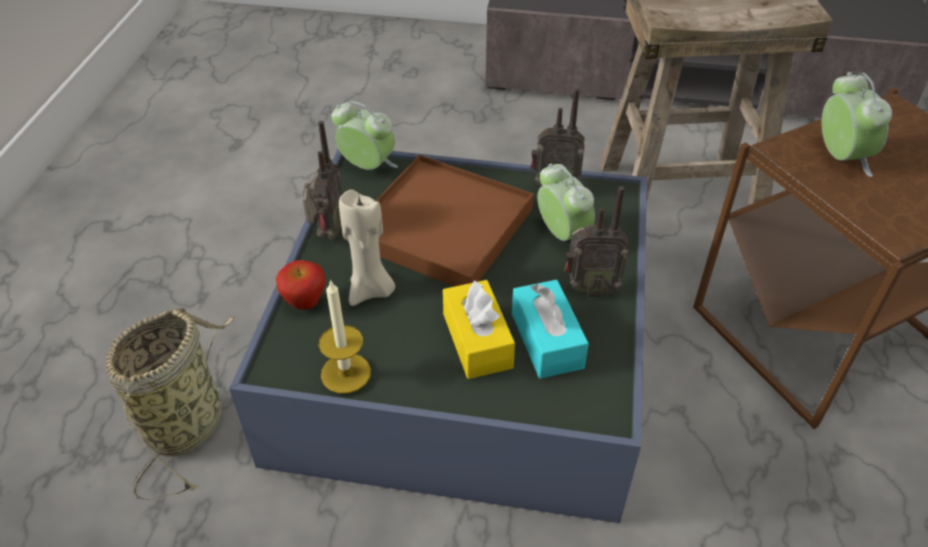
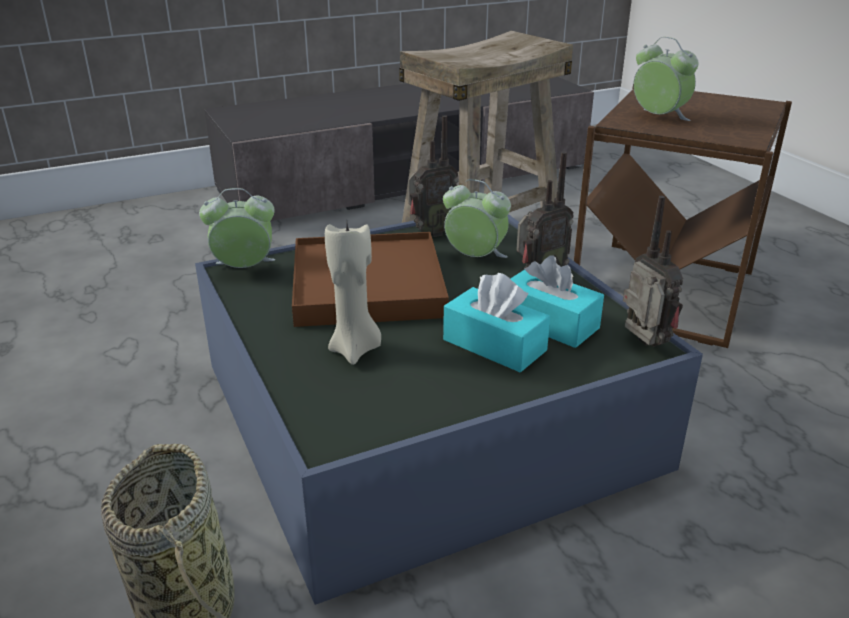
camera: 35 degrees left, 15 degrees down
(305, 304) = (301, 384): apple -> none
(327, 234) = (260, 327): radio -> radio (642, 345)
(346, 373) = (409, 413): candle -> none
(477, 340) = (494, 345): yellow tissue box -> turquoise tissue box

